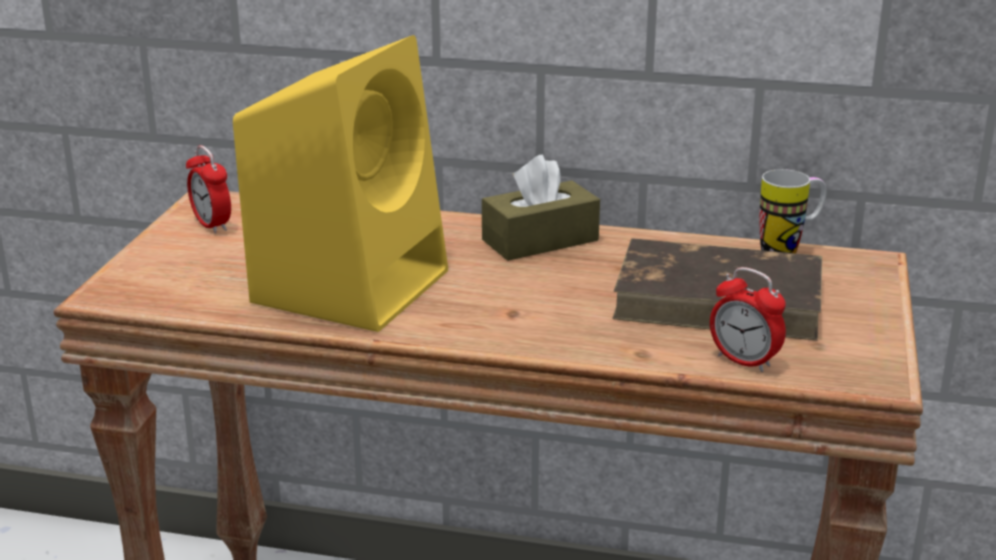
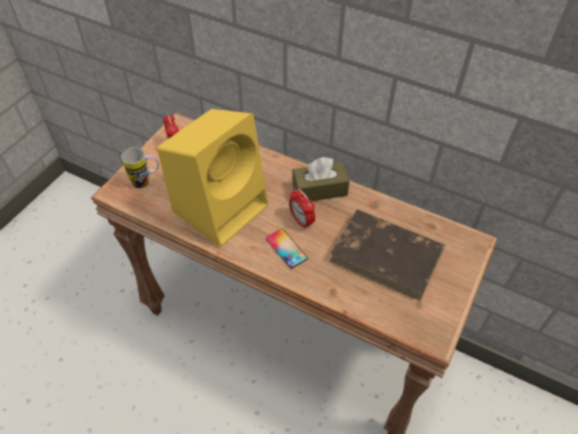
camera: 15 degrees right, 25 degrees up
(516, 316) = (286, 248): none -> phone
(744, 361) = (378, 309): alarm clock -> alarm clock (301, 221)
(788, 251) = (437, 225): mug -> mug (146, 182)

